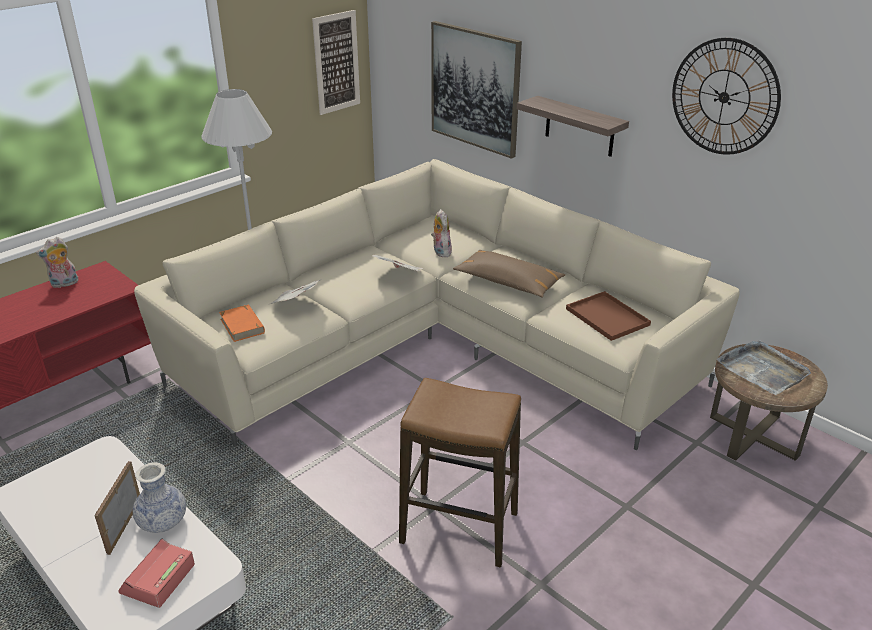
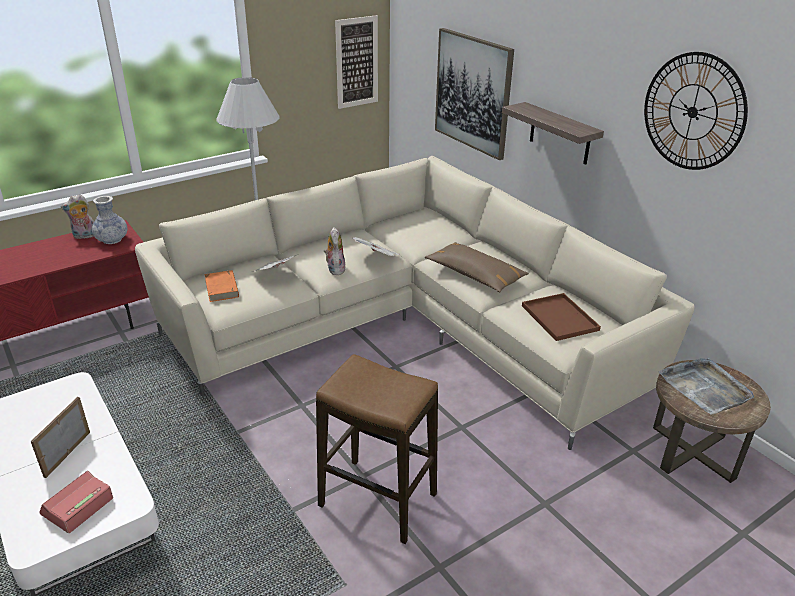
camera: 10 degrees right, 0 degrees up
(163, 522) = (100, 455): vase -> vase (112, 240)
(440, 252) = (421, 241): plush toy -> plush toy (335, 269)

